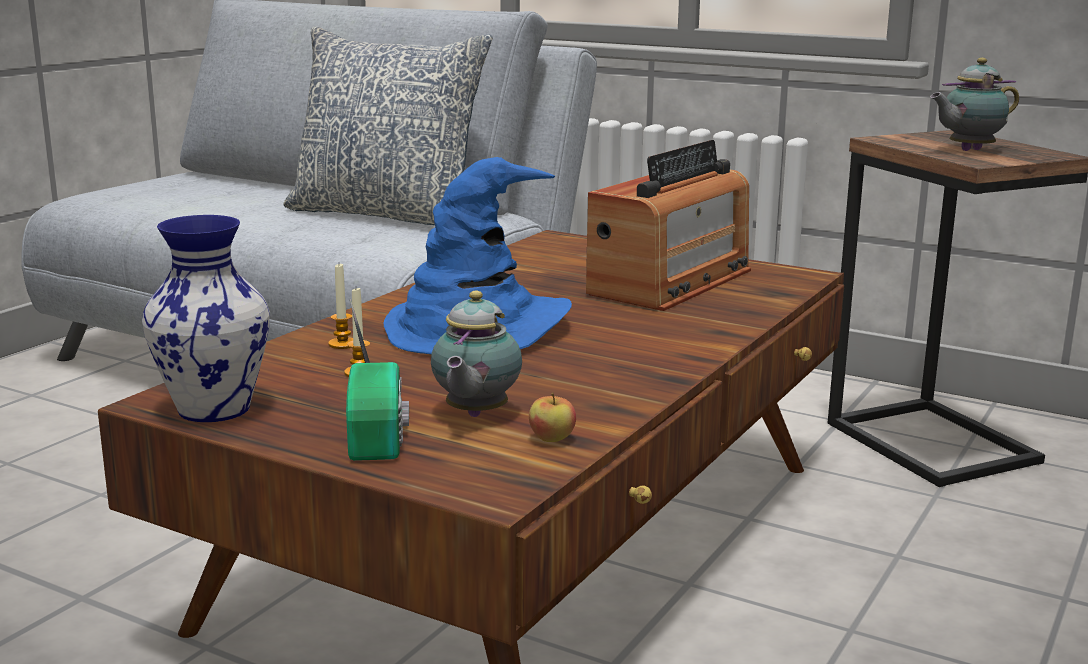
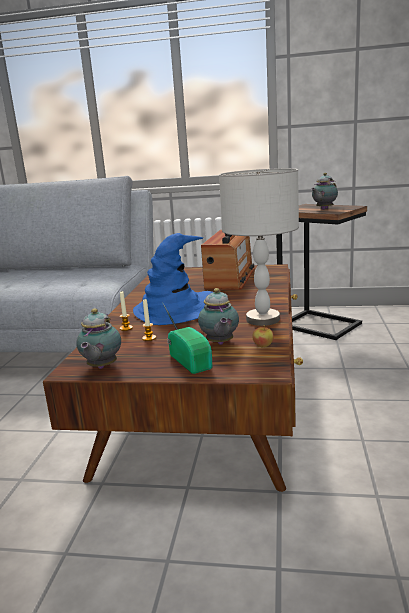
camera: 20 degrees left, 0 degrees up
(214, 408) = (101, 367): vase -> teapot
(387, 214) = (81, 273): pillow -> none
(623, 386) = (263, 319): none -> grey table lamp

